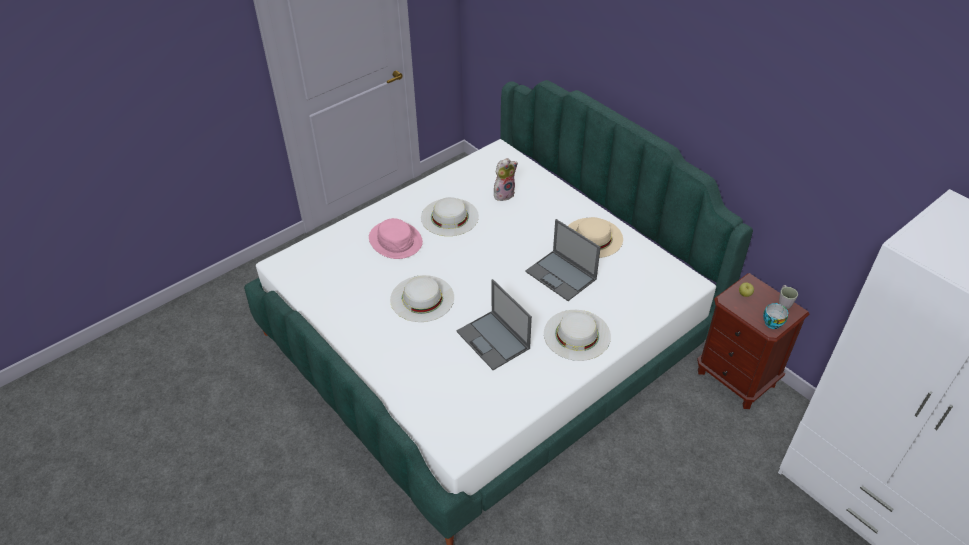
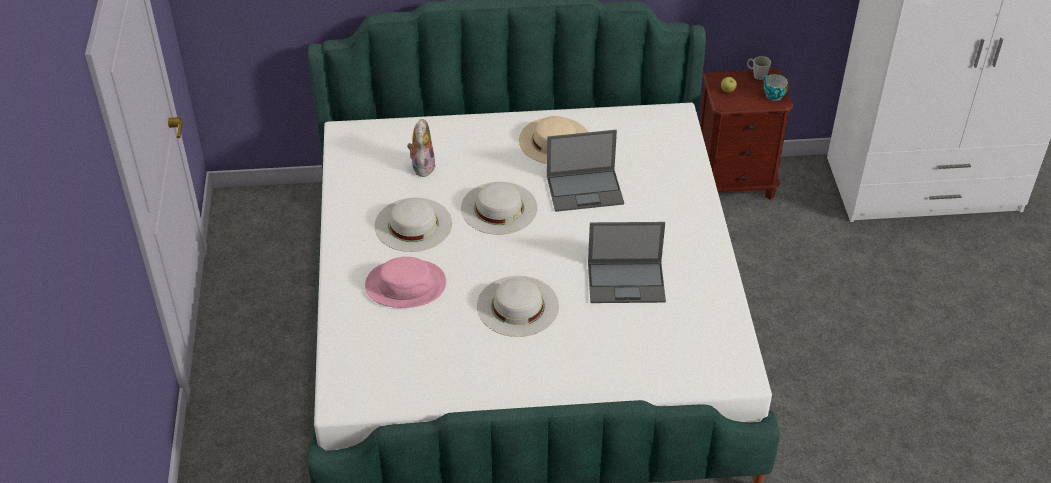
camera: 55 degrees left, 0 degrees up
(577, 334) = (672, 221): white hat -> white hat (499, 208)

